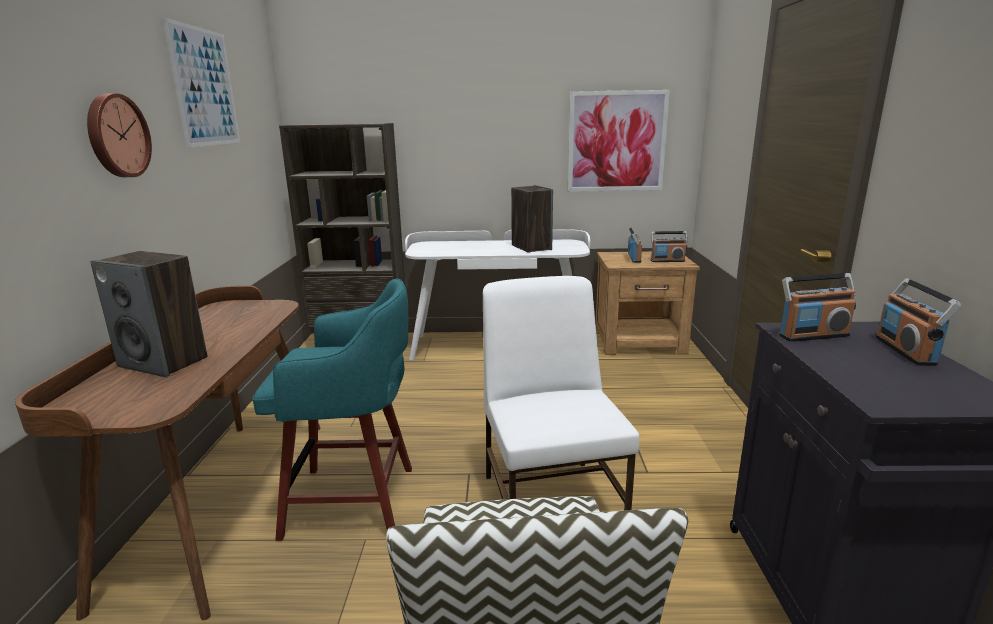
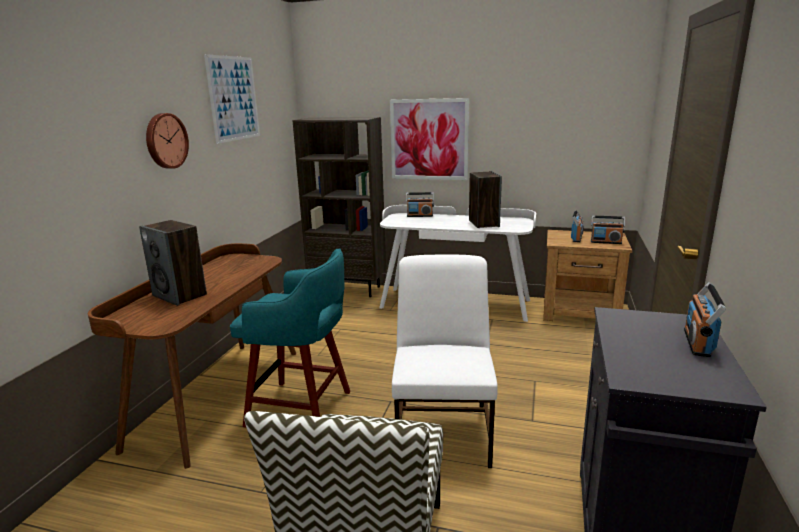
camera: 15 degrees right, 0 degrees up
(616, 142) = (568, 134): picture -> picture (429, 139)
(813, 335) = (631, 322): radio -> radio (420, 216)

